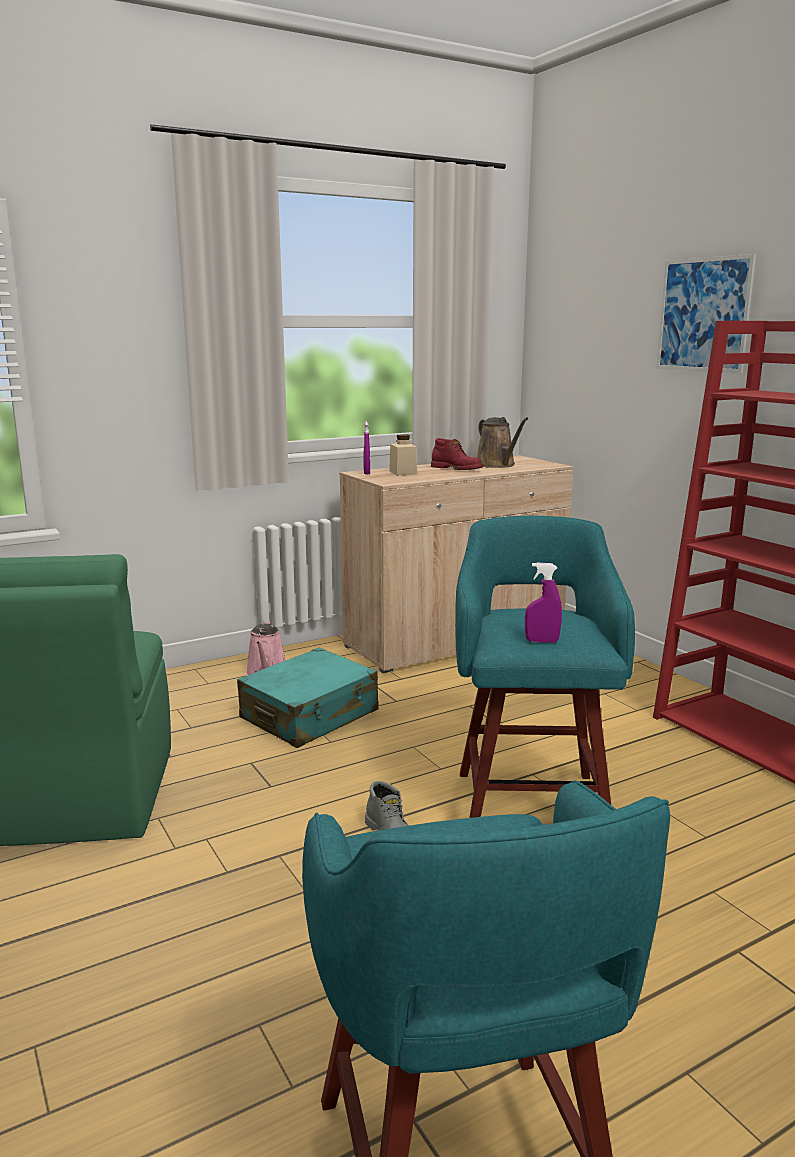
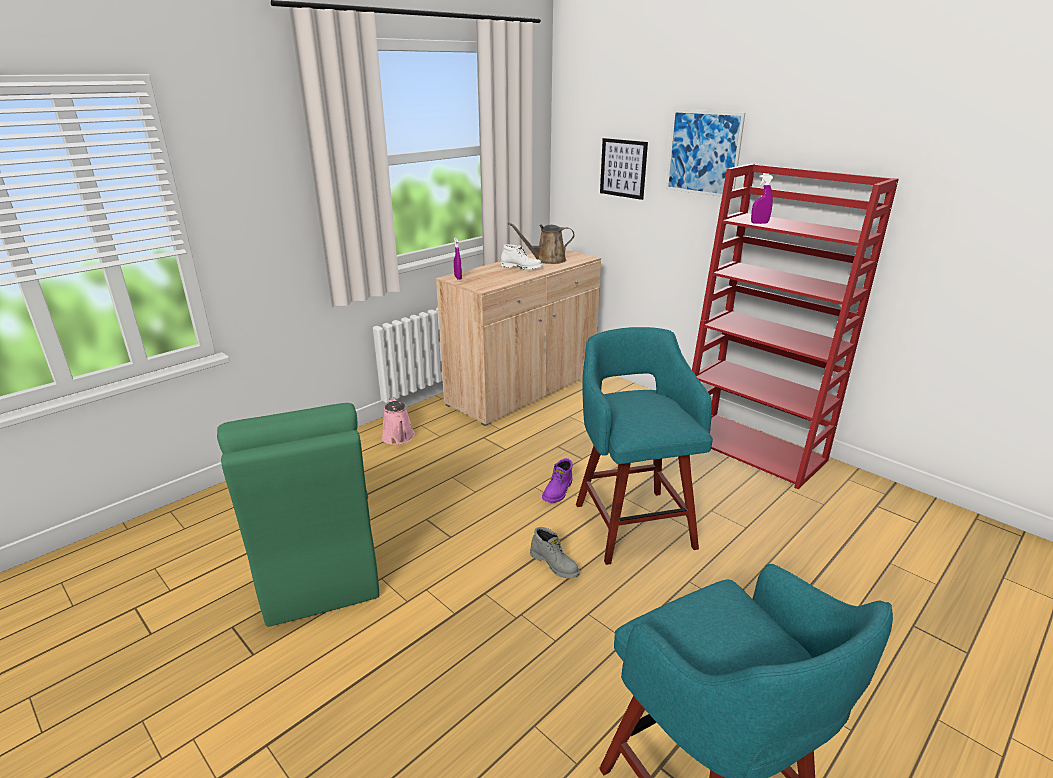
camera: 15 degrees left, 10 degrees up
(310, 715) = (449, 471): turquoise suitcase -> none
(403, 472) = (485, 275): beige jar -> none
(443, 756) = (558, 491): none -> purple boot
(457, 469) = (522, 268): red boot -> white boot
(497, 465) = (547, 260): brown watering can -> brown watering can turned 120 degrees clockwise
(542, 641) = (655, 426): purple spray bottle -> purple spray bottle (759, 223)
(606, 346) = (623, 168): none -> picture

